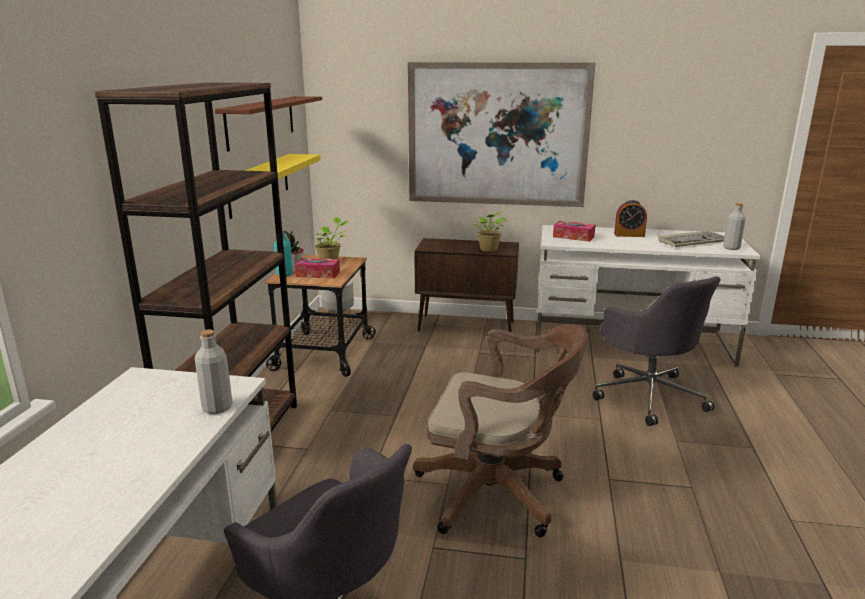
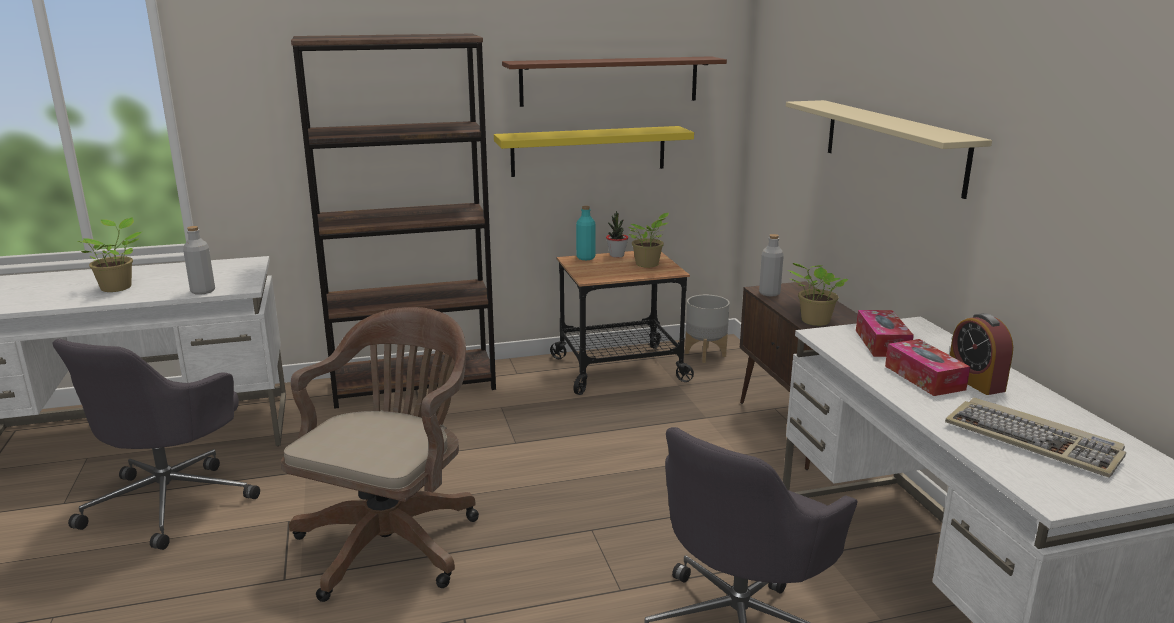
camera: 65 degrees right, 0 degrees up
(110, 465) = (118, 287): none -> potted plant
(318, 274) = (602, 268): tissue box -> tissue box (924, 377)
(497, 134) = (892, 145): picture -> beige shelf
(498, 494) = (393, 539): brown office chair -> brown office chair turned 150 degrees counterclockwise
(731, 248) = (1056, 484): grey bottle -> grey bottle (769, 293)

